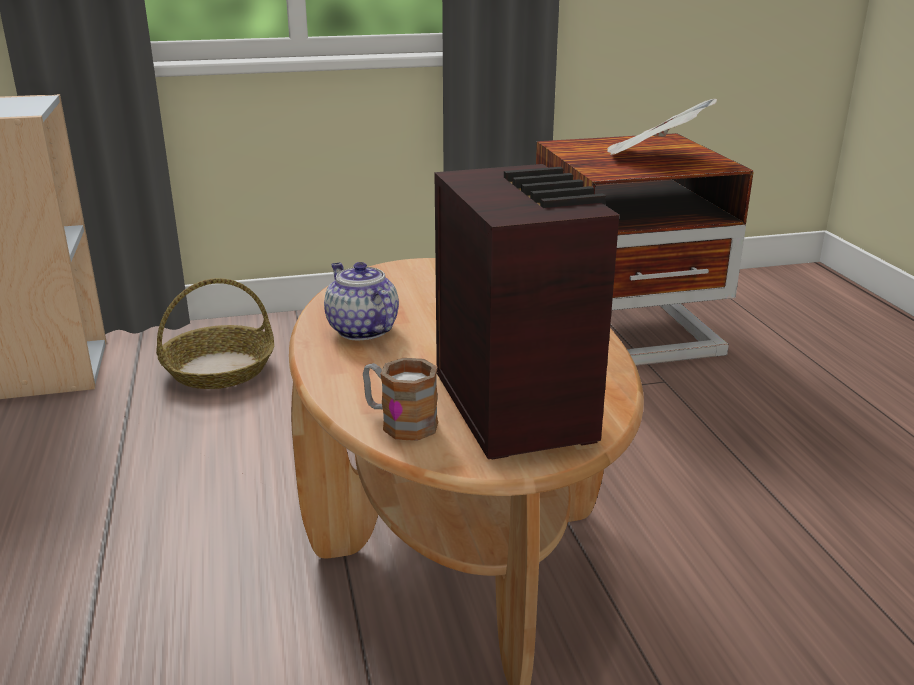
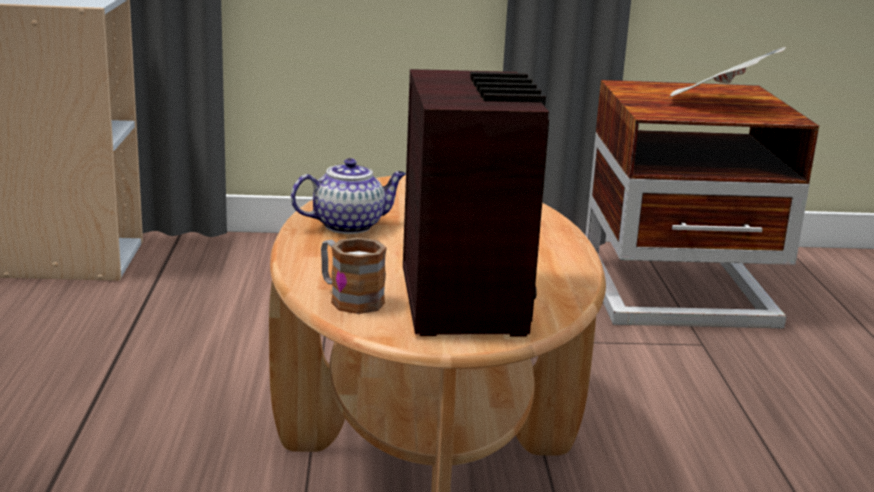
camera: 10 degrees right, 5 degrees down
(218, 370) = (242, 278): basket -> none
(361, 330) = (349, 225): teapot -> teapot turned 90 degrees clockwise

